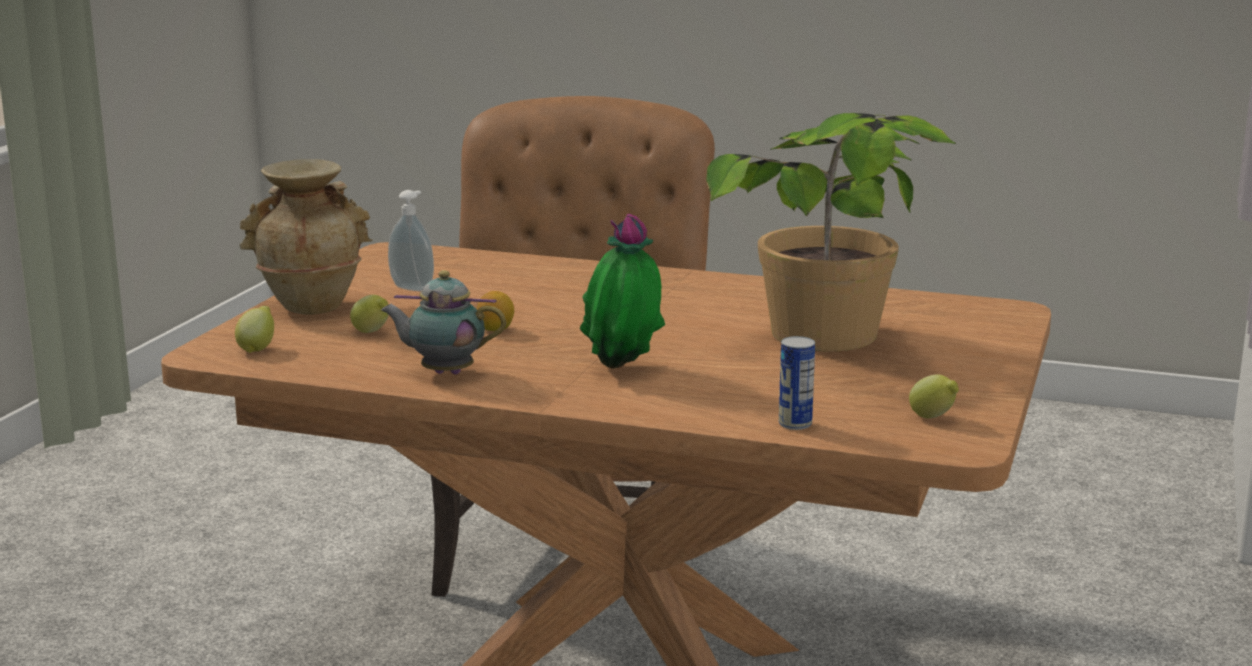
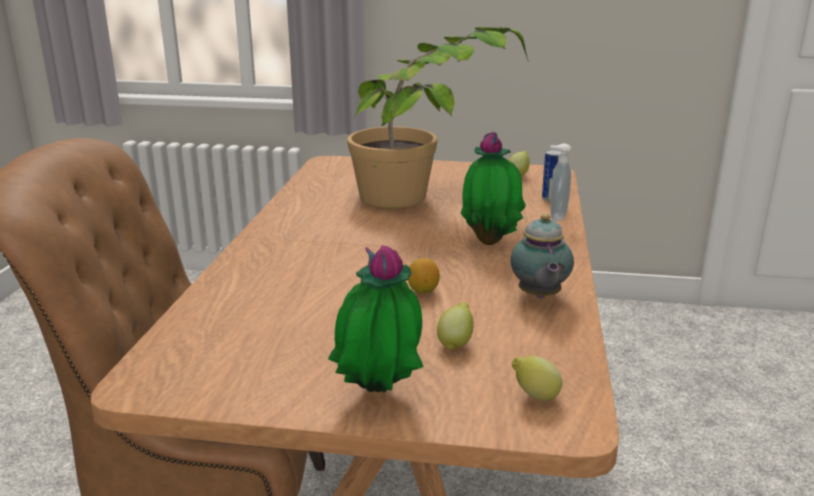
camera: 100 degrees left, 5 degrees up
(310, 305) = (378, 395): beige vase -> potted plant
(413, 287) = (301, 345): soap dispenser -> soap dispenser (556, 216)

